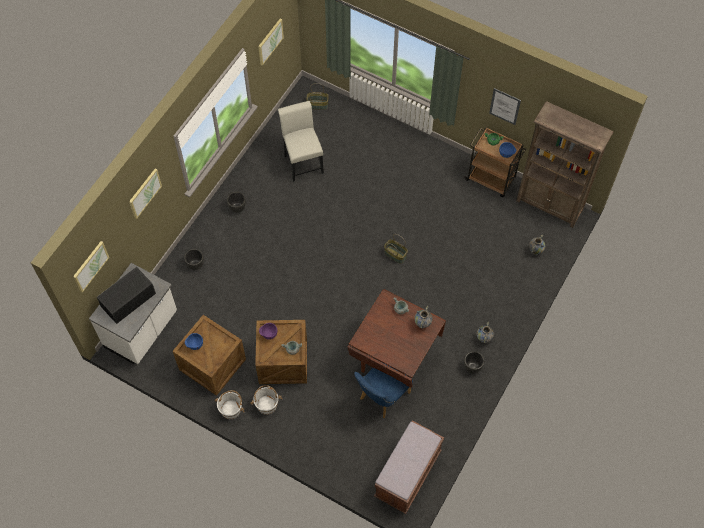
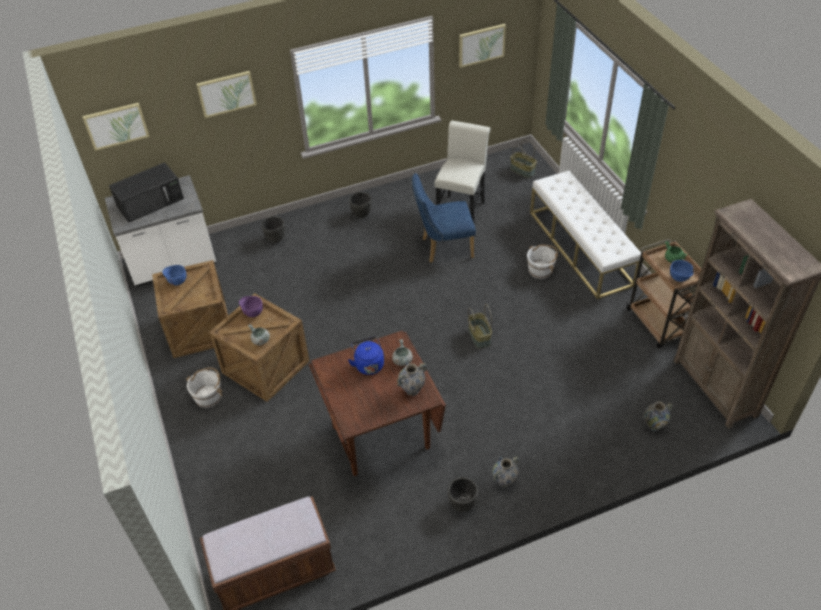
camera: 40 degrees right, 15 degrees down
(128, 300) = (151, 202): black microwave -> black microwave turned 150 degrees clockwise
(231, 409) = (172, 379): white bucket -> white bucket (540, 270)
(381, 397) = (328, 467): blue chair -> blue chair (443, 248)
(383, 324) = (368, 364): none -> blue kettle
(404, 149) = (580, 248): none -> white bench
(505, 106) = (703, 207): picture -> none

